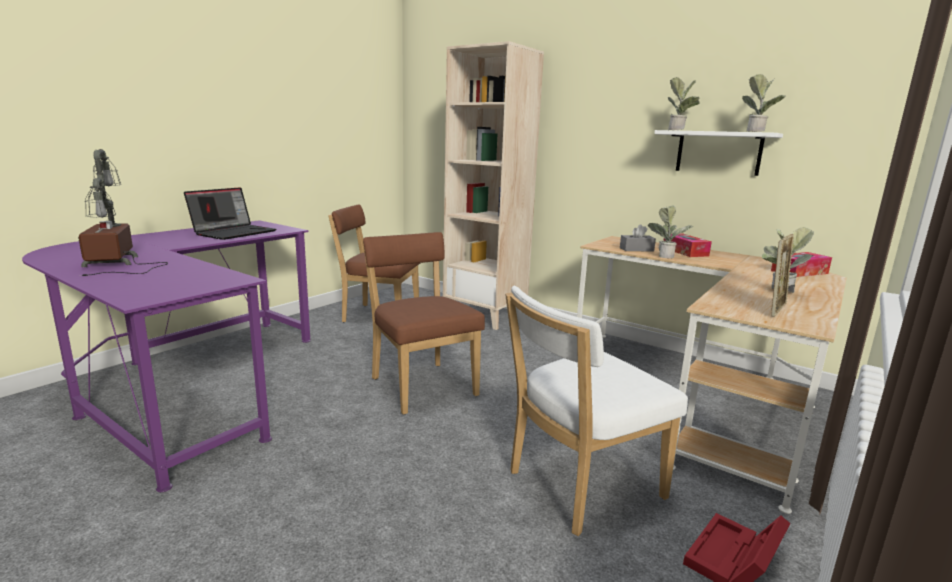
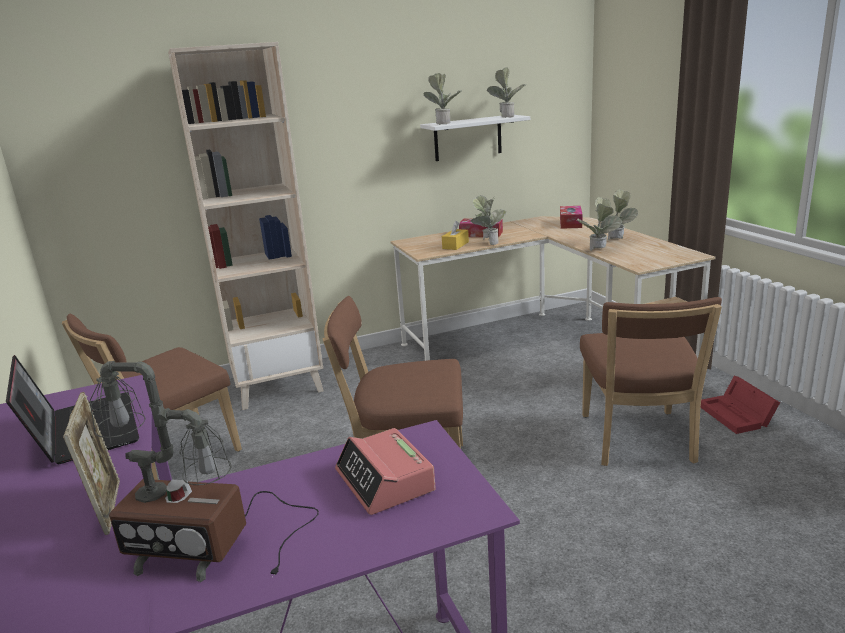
camera: 55 degrees left, 5 degrees up
(178, 280) = (385, 481): none -> alarm clock
(579, 486) = (638, 442): white chair -> brown chair
(636, 249) = (455, 245): grey tissue box -> yellow tissue box
(725, 289) = (599, 251): none -> potted plant
(775, 309) = (653, 252): picture frame -> picture frame (108, 507)

